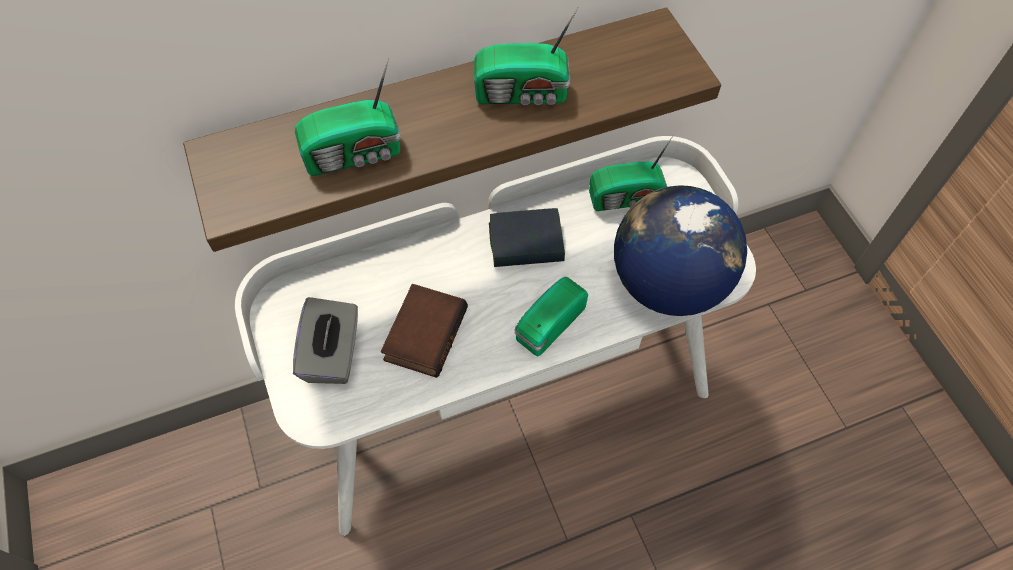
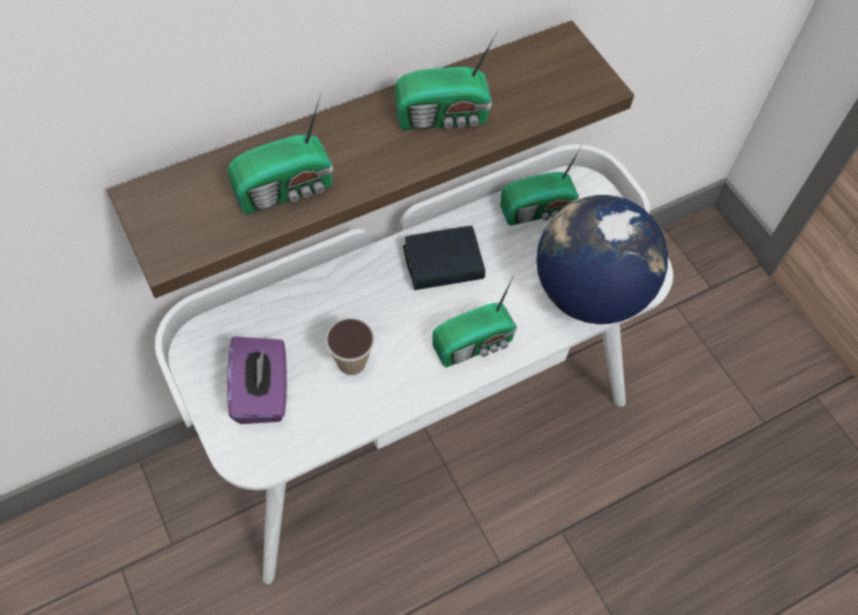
camera: 10 degrees left, 0 degrees up
(333, 354) = (262, 393): grey tissue box -> purple tissue box
(423, 332) = (352, 362): book -> cup
(547, 325) = (475, 344): radio -> radio turned 150 degrees counterclockwise

